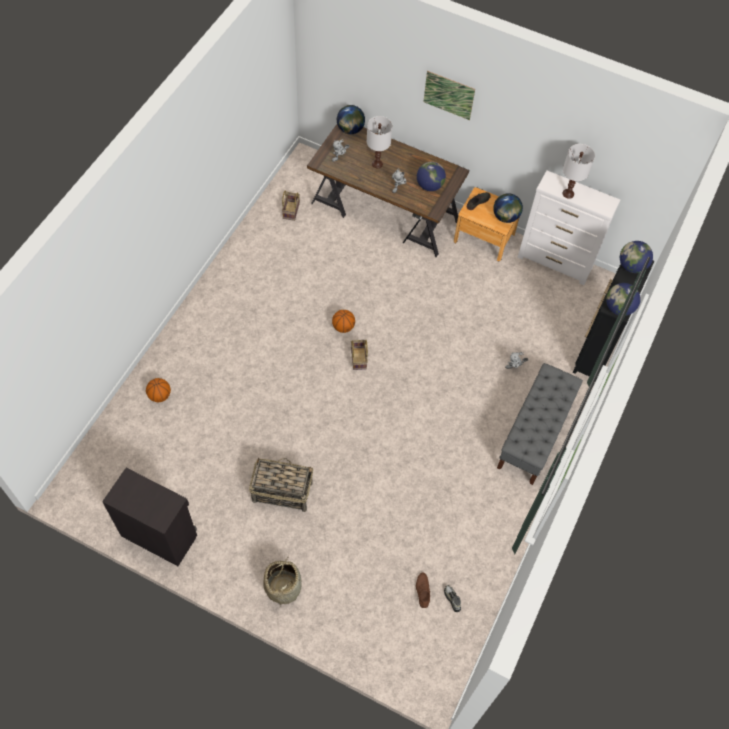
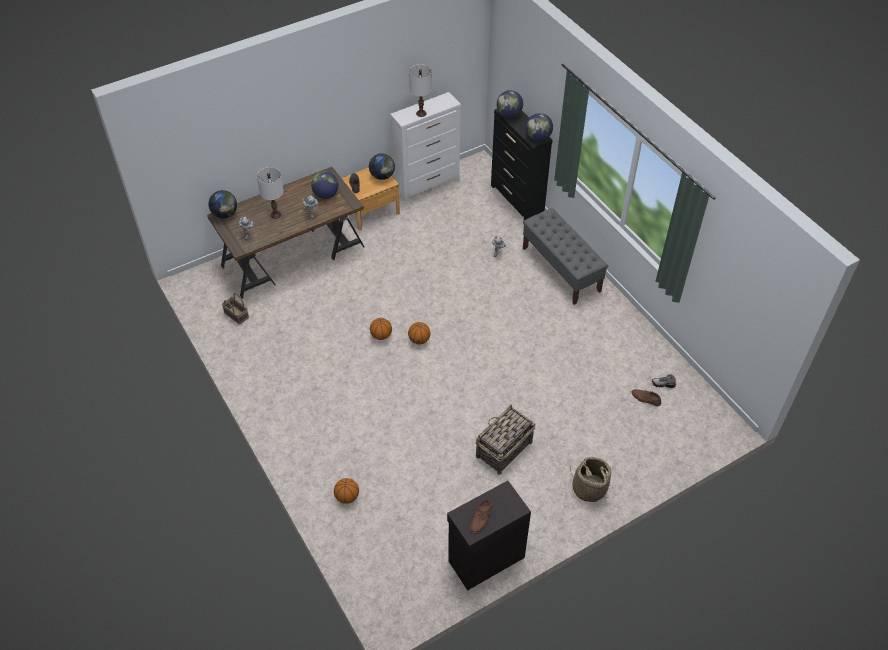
camera: 55 degrees left, 10 degrees down
(134, 497) = (481, 518): none -> brown shoe
(359, 359) = (419, 340): basket -> basketball
(449, 95) = (292, 114): picture -> none

